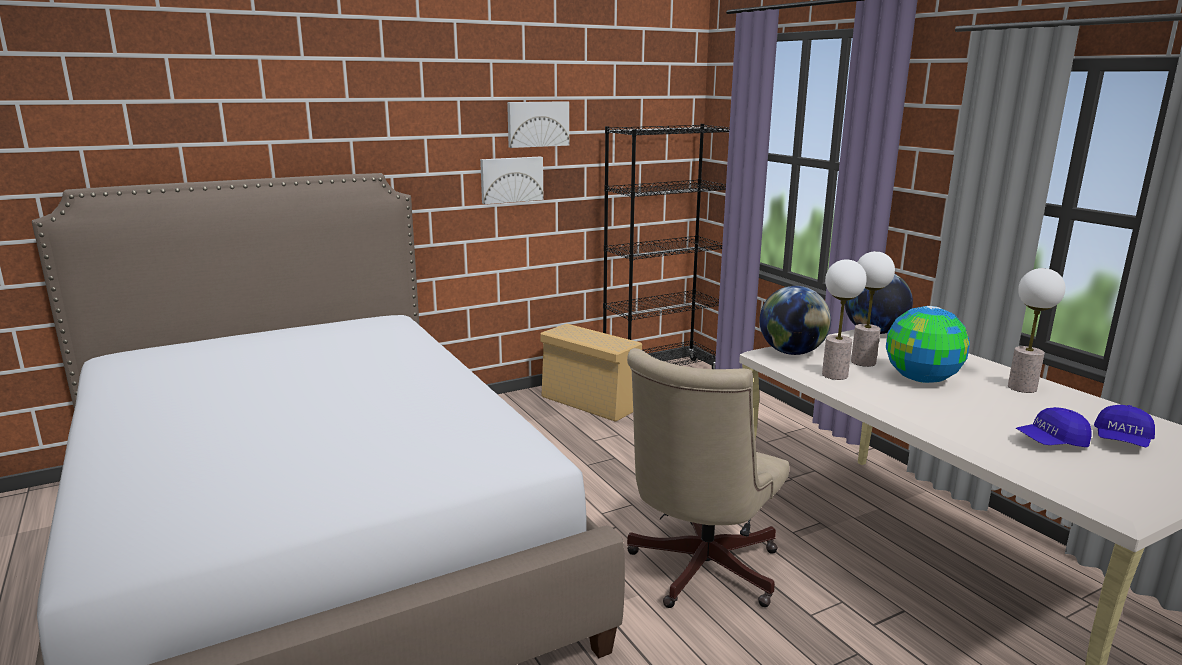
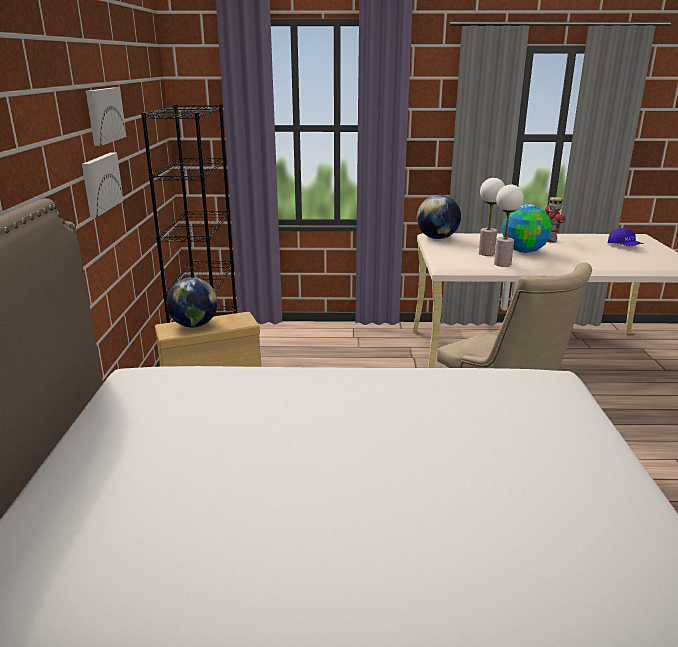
camera: 60 degrees left, 5 degrees up
(791, 352) = (454, 262): globe -> globe (194, 325)
(1022, 388) = (549, 240): table lamp -> toy robot
(1051, 443) = (621, 256): blue cap -> none

